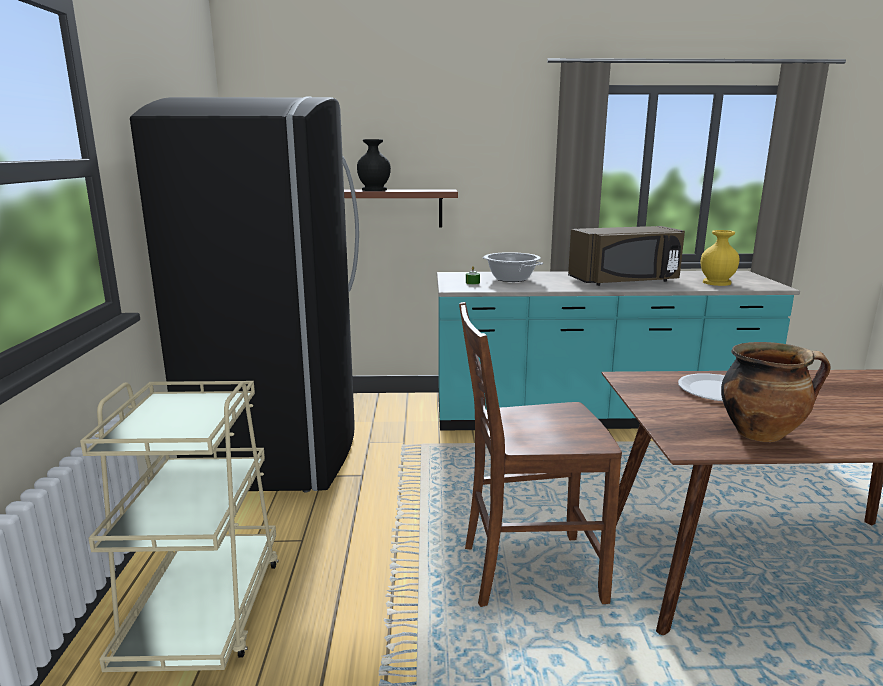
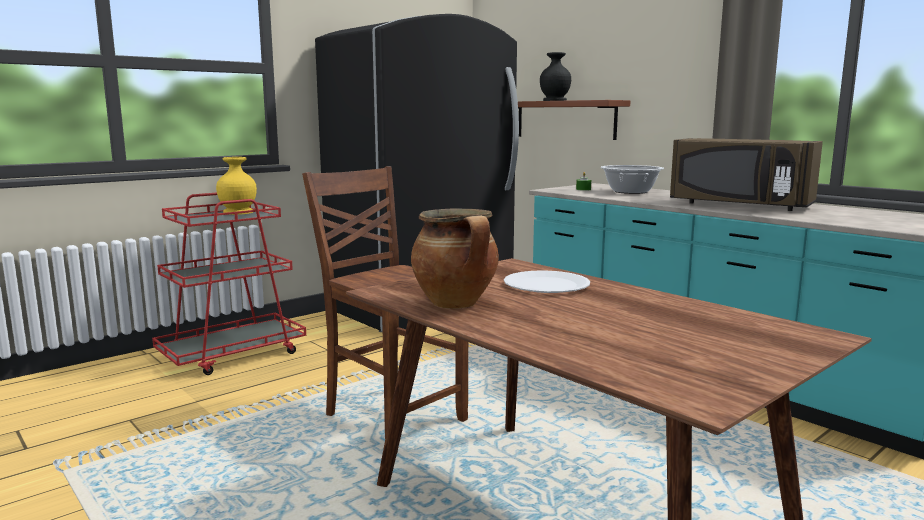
camera: 50 degrees right, 5 degrees down
(204, 611) = (233, 354): beige cart -> red cart
(717, 282) = (857, 219): yellow vase -> yellow vase (238, 212)

